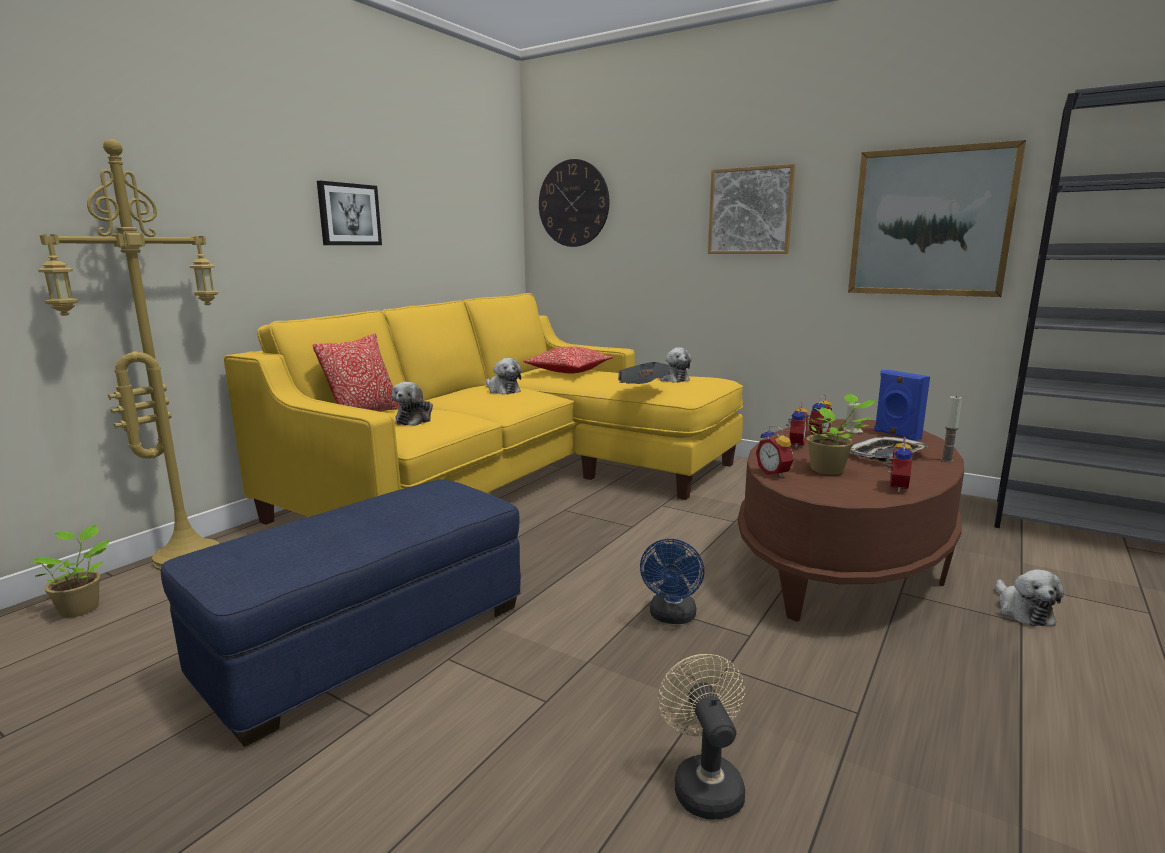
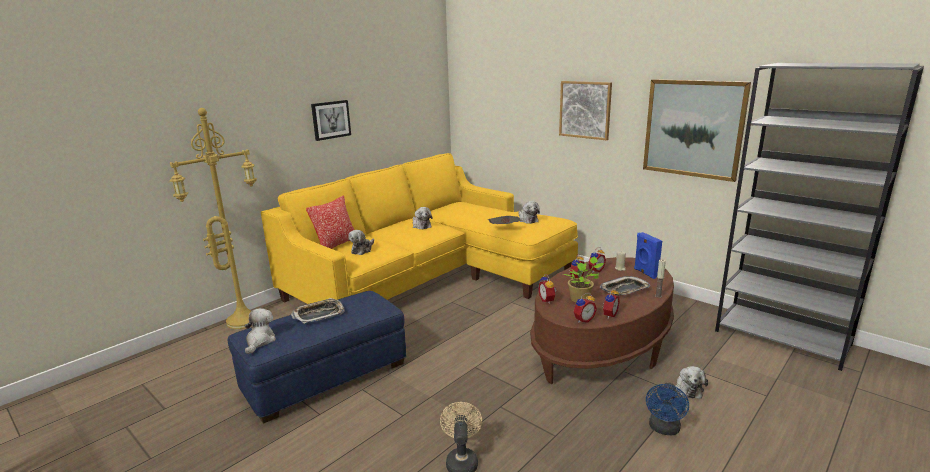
camera: 10 degrees right, 5 degrees up
(81, 608) = (193, 347): potted plant -> none
(237, 566) = (260, 341): none -> plush toy
(356, 516) = (319, 314): none -> tray
(568, 371) = (467, 209): pillow -> none
(573, 203) = (479, 93): wall clock -> none
(672, 617) = (484, 376): blue fan -> blue fan (664, 429)
(859, 496) = (583, 320): none -> alarm clock

